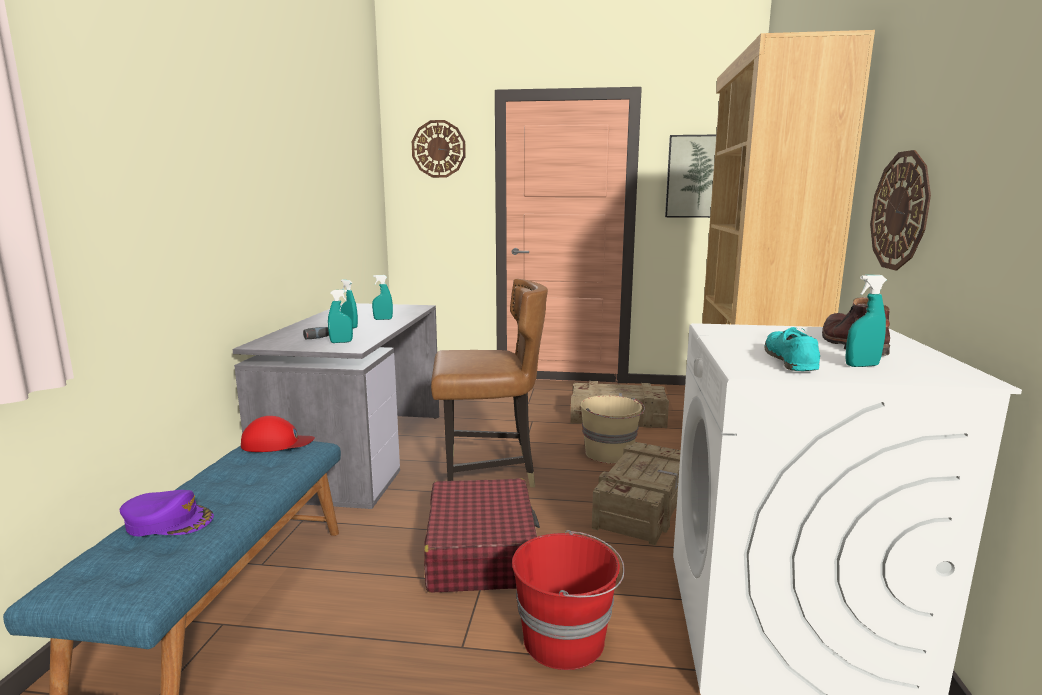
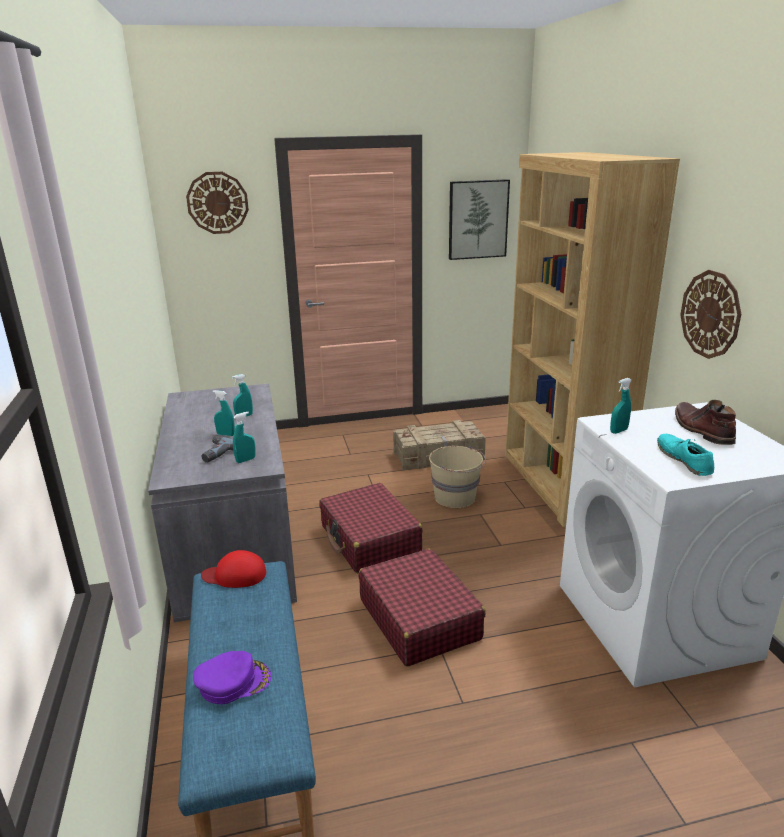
camera: 20 degrees left, 10 degrees up
(276, 443) = (235, 575): red cap -> red cap turned 150 degrees counterclockwise
(488, 473) = (370, 540): brown chair -> red suitcase
(565, 639) = (528, 674): red bucket -> none
(644, 505) = (512, 543): crate -> none
(861, 365) = (728, 458): turquoise spray bottle -> turquoise spray bottle (618, 431)

